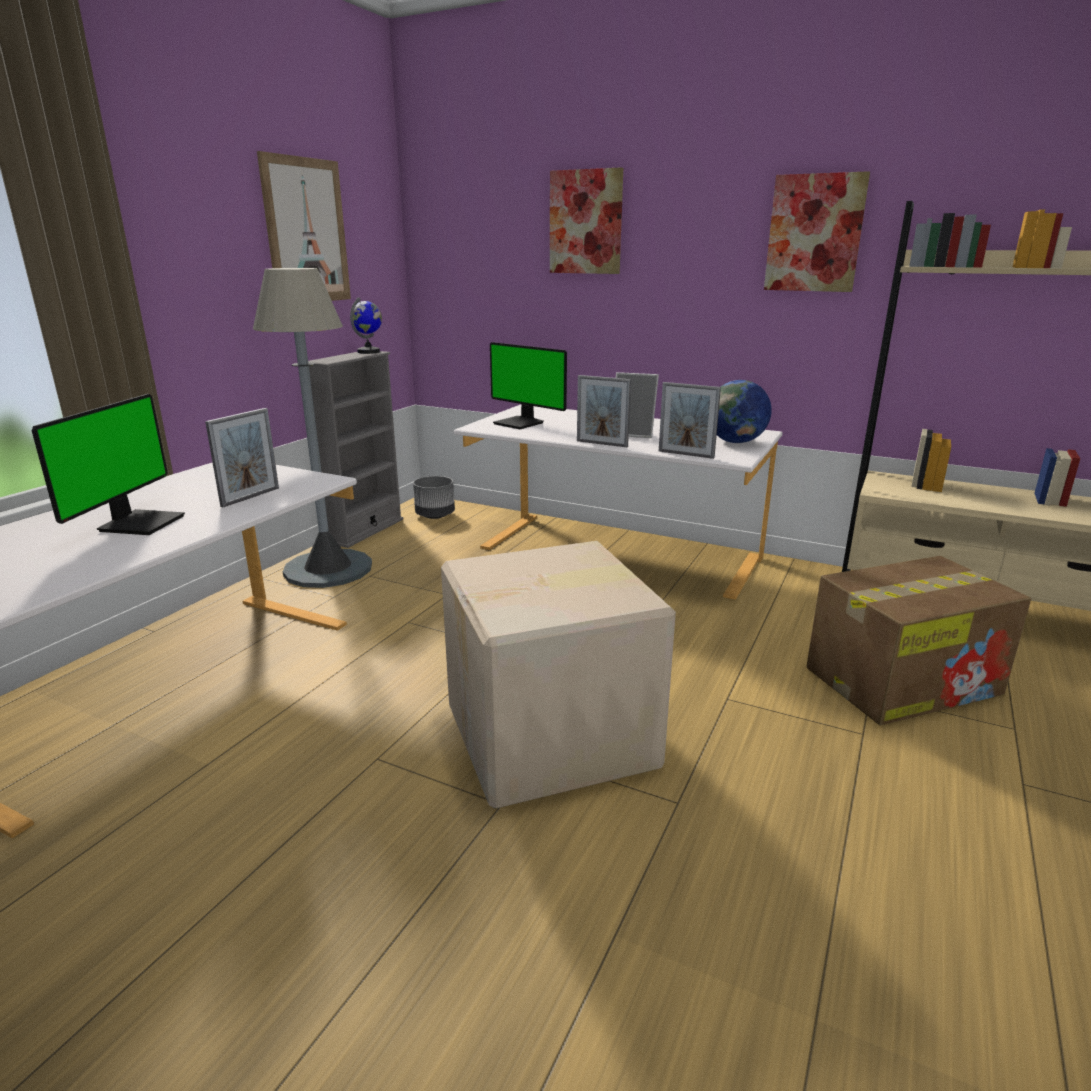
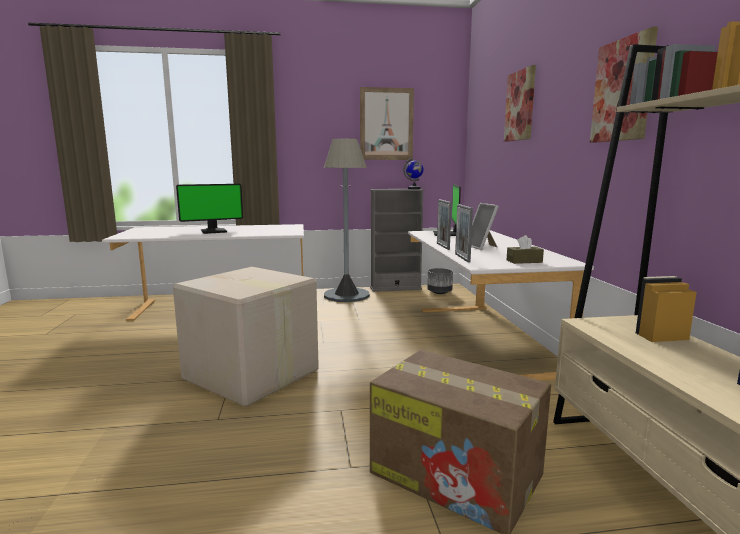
camera: 55 degrees right, 10 degrees down
(250, 497) = (257, 232): picture frame -> none
(735, 442) = (524, 261): globe -> brown tissue box

